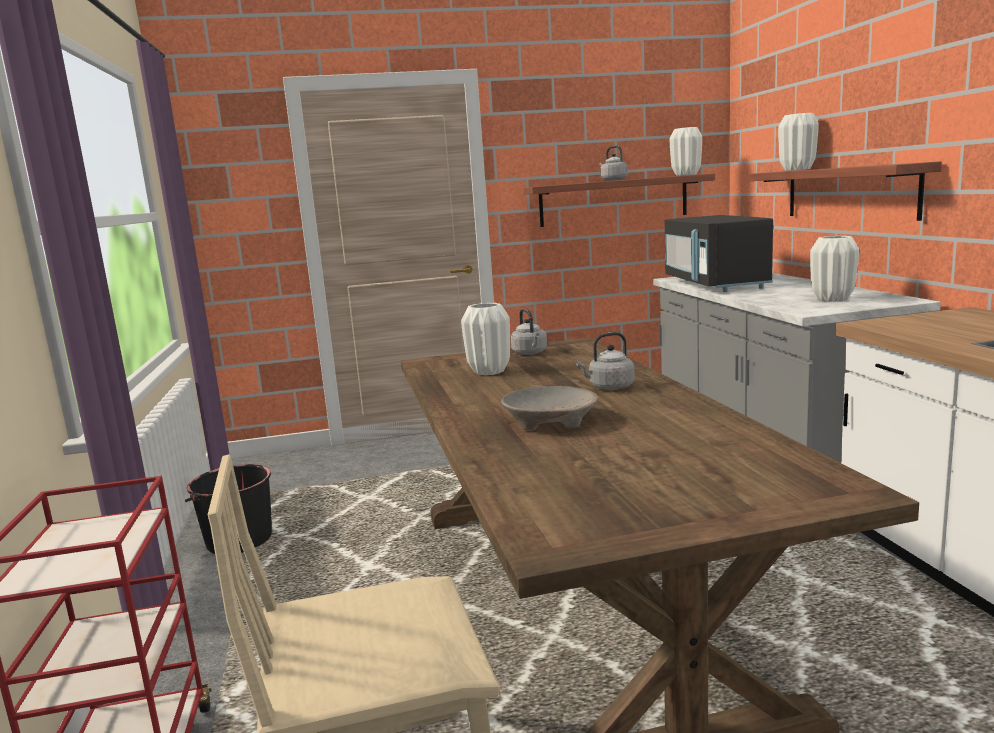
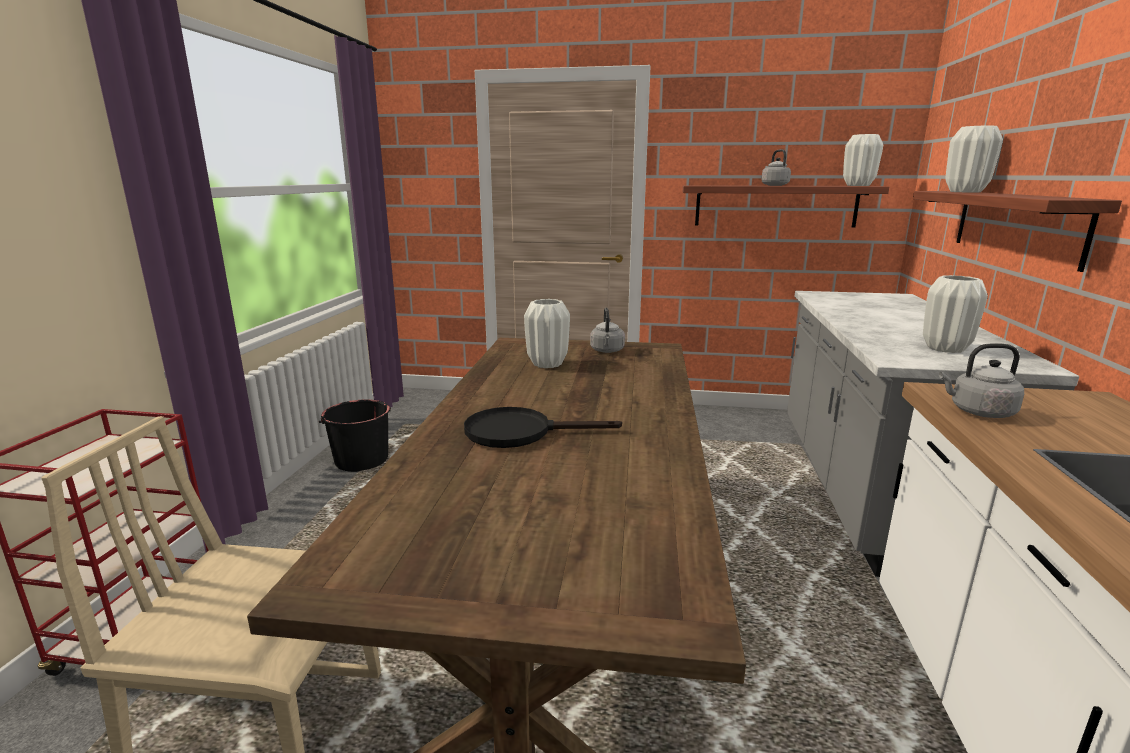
camera: 20 degrees right, 5 degrees up
(549, 421) = (520, 432): beige bowl -> black frying pan
(609, 387) = (622, 405): grey kettle -> grey kettle (978, 412)
(715, 284) = (845, 307): black microwave -> none

